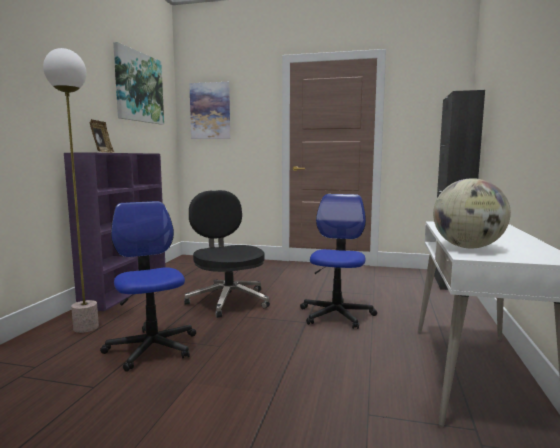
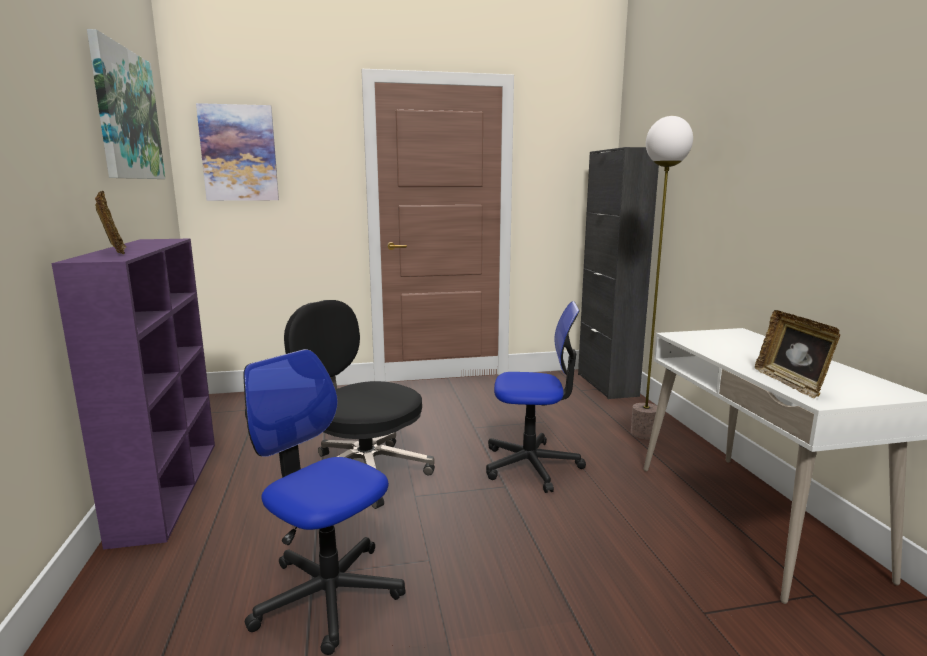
camera: 25 degrees left, 5 degrees up
(86, 327) = (165, 586): floor lamp -> floor lamp (644, 433)
(336, 315) = (531, 465): office chair -> office chair turned 105 degrees clockwise
(468, 247) = (791, 383): globe -> picture frame

